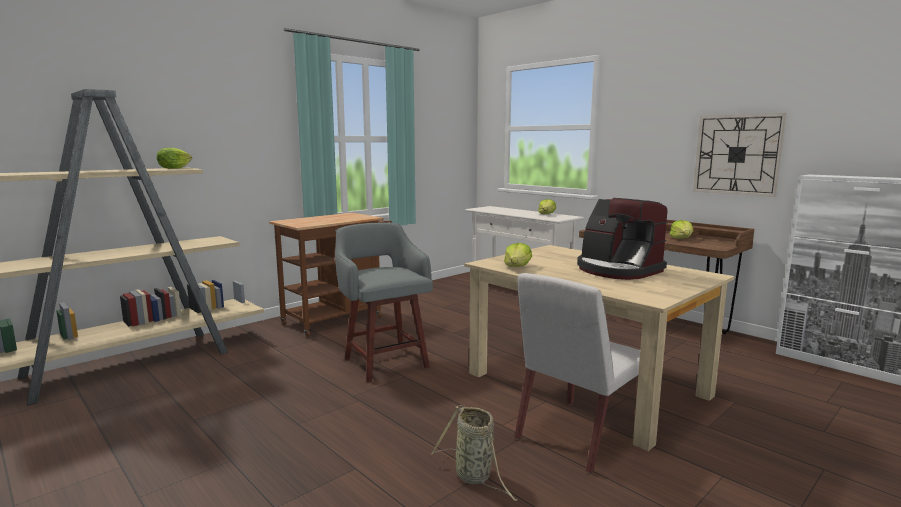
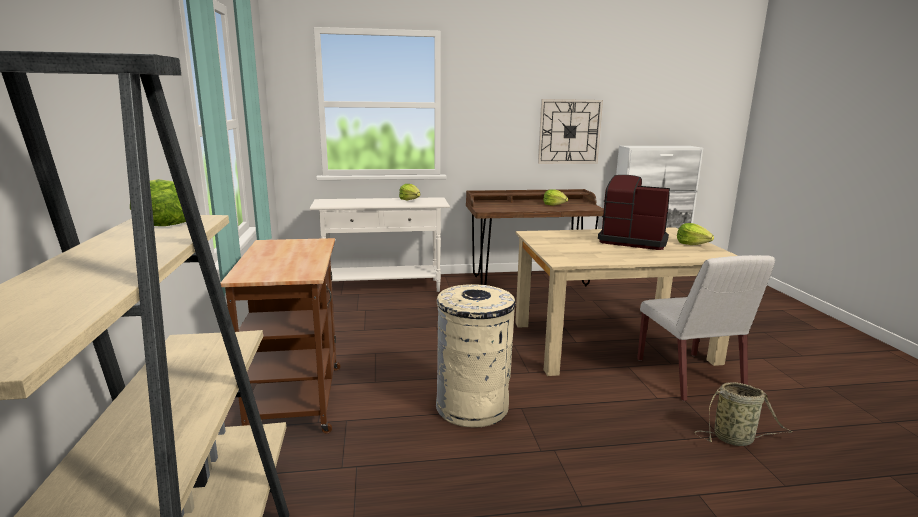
camera: 55 degrees left, 5 degrees up
(384, 362) = (472, 406): grey stool -> beige trash can
(517, 267) = (590, 257): lettuce -> lettuce (692, 244)
(617, 270) = (632, 240): coffee machine -> coffee machine turned 150 degrees counterclockwise

